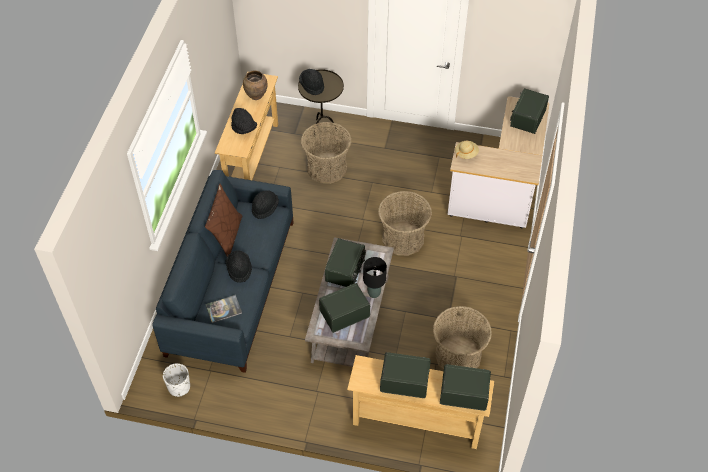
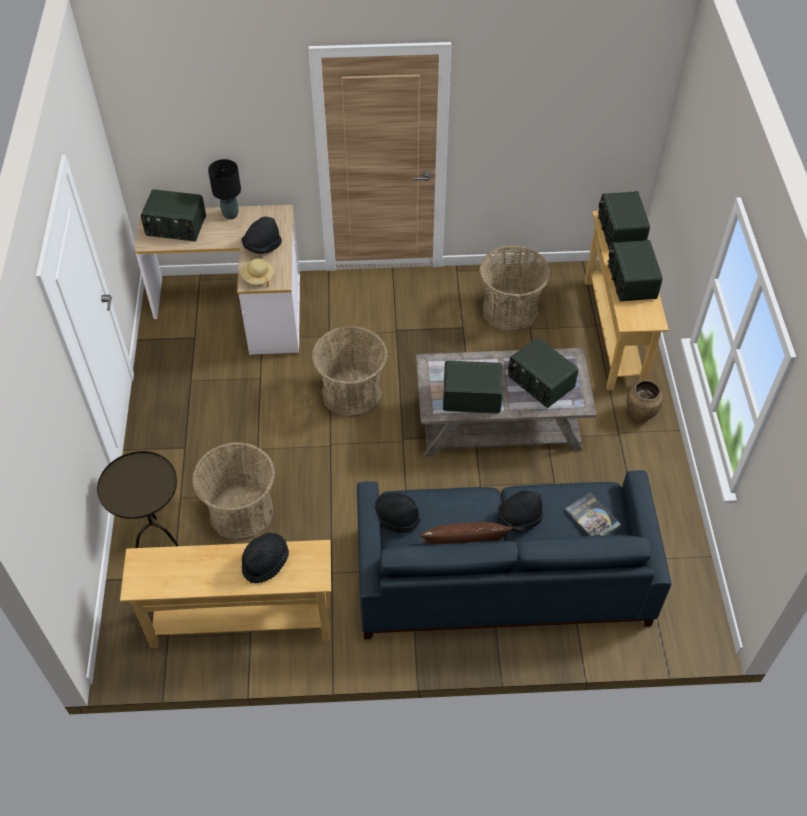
camera: 105 degrees left, 0 degrees up
(179, 387) = (686, 589): white planter -> none
(256, 96) = (182, 567): brown vase -> brown vase (640, 415)
(312, 86) = (138, 496): black hat -> black hat (262, 246)
(374, 293) = (497, 359): black table lamp -> black table lamp (231, 214)

